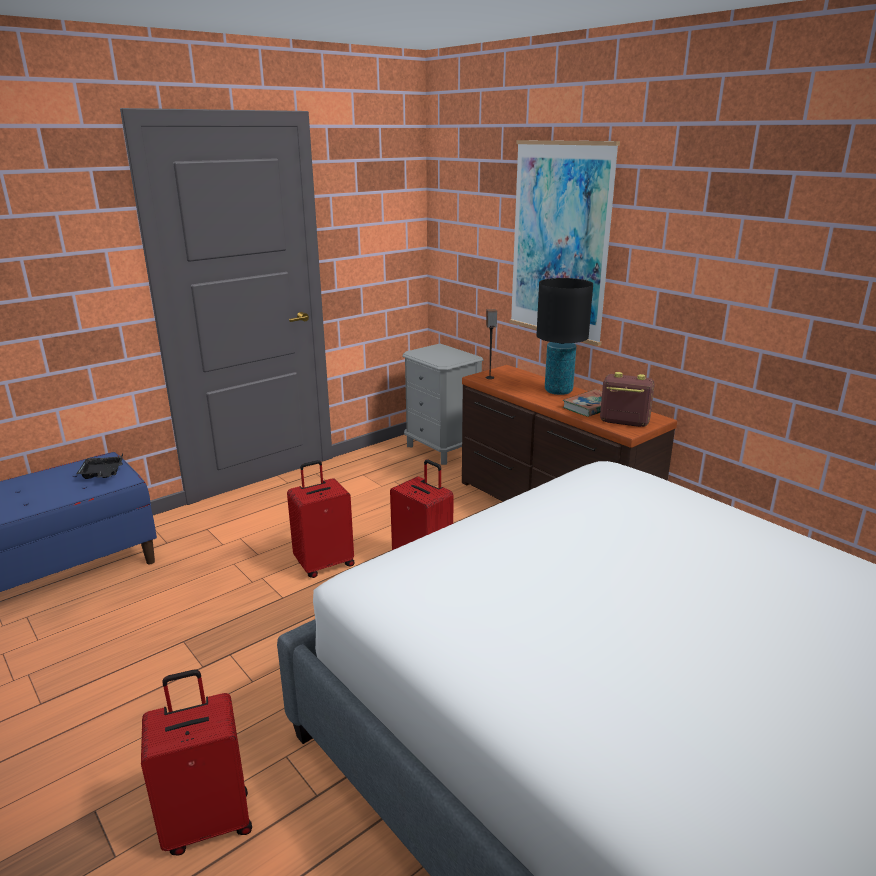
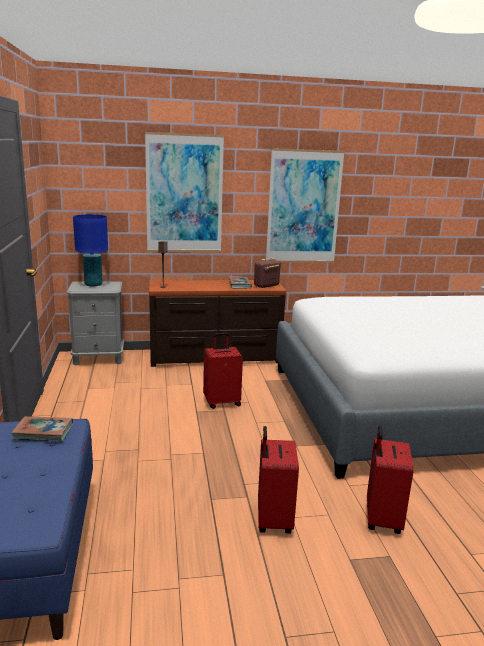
camera: 60 degrees left, 5 degrees down
(102, 474) = (43, 432): black tray -> book
(324, 564) = (183, 430): red suitcase -> red suitcase (272, 520)
(444, 352) = (93, 284): none -> blue table lamp
(558, 391) = (209, 283): black table lamp -> none
(748, 290) = (303, 207): none -> picture

